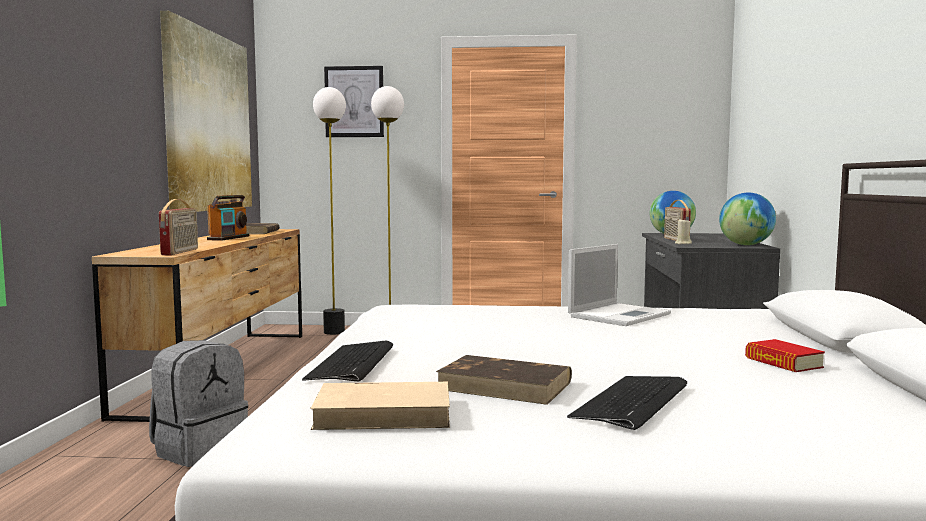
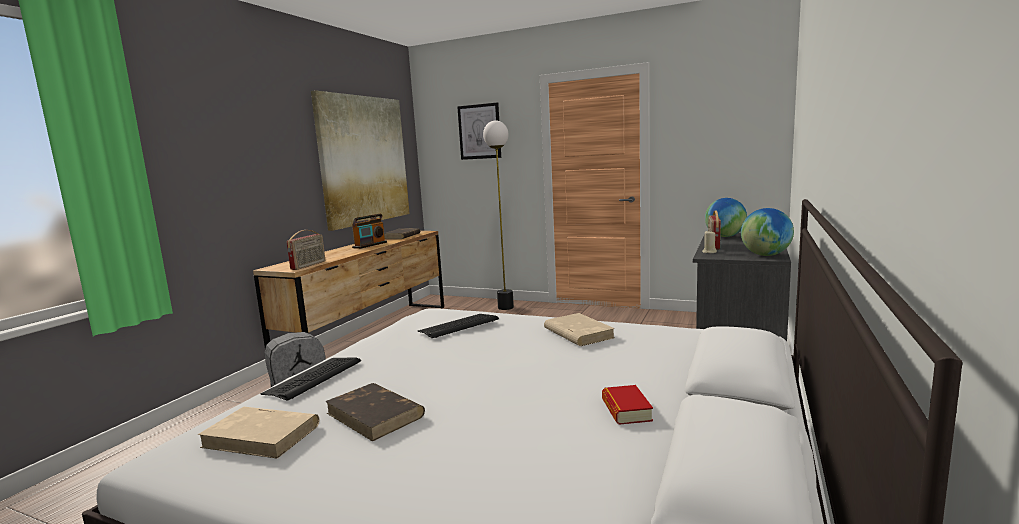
camera: 20 degrees right, 5 degrees up
(334, 332) = (468, 304): floor lamp -> none
(620, 315) = (578, 333): laptop -> beige book
(632, 402) = (432, 447): keyboard -> keyboard (458, 326)

